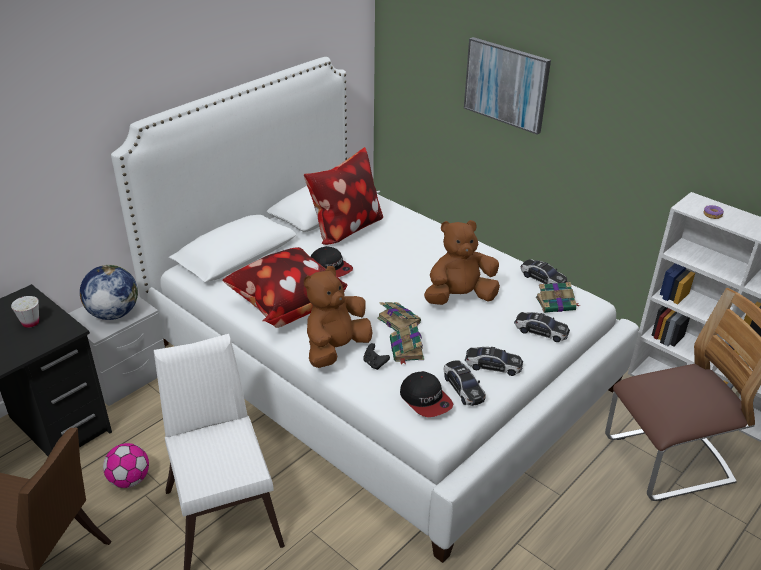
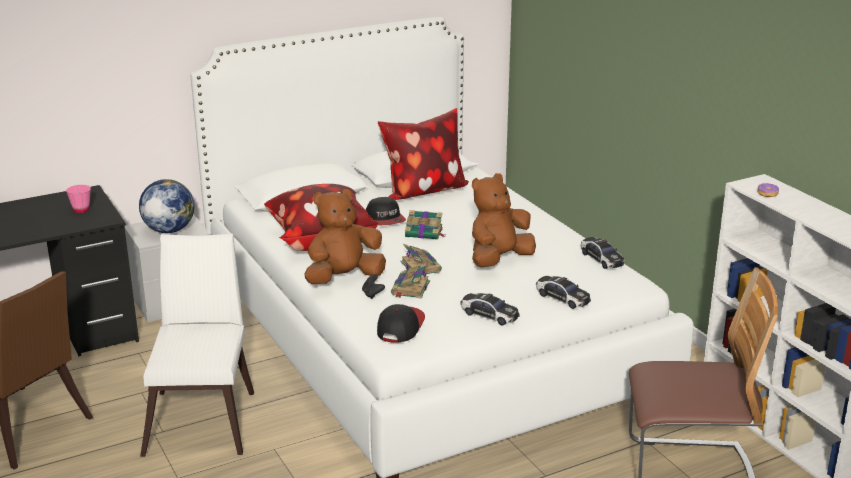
camera: 20 degrees right, 10 degrees down
(30, 323) = (81, 210): white cup -> pink cup
(129, 480) = (134, 379): football -> none
(426, 399) = (400, 326): cap -> cap turned 150 degrees counterclockwise
(459, 297) = (498, 260): brown plush toy -> brown plush toy turned 45 degrees counterclockwise
(463, 388) = (444, 325): toy car -> none
(506, 84) = (614, 56): picture -> none
(556, 304) = (598, 280): book -> book (424, 233)

